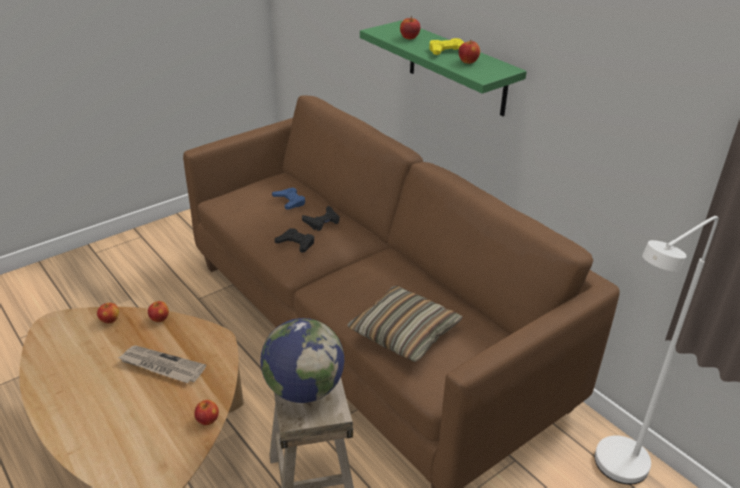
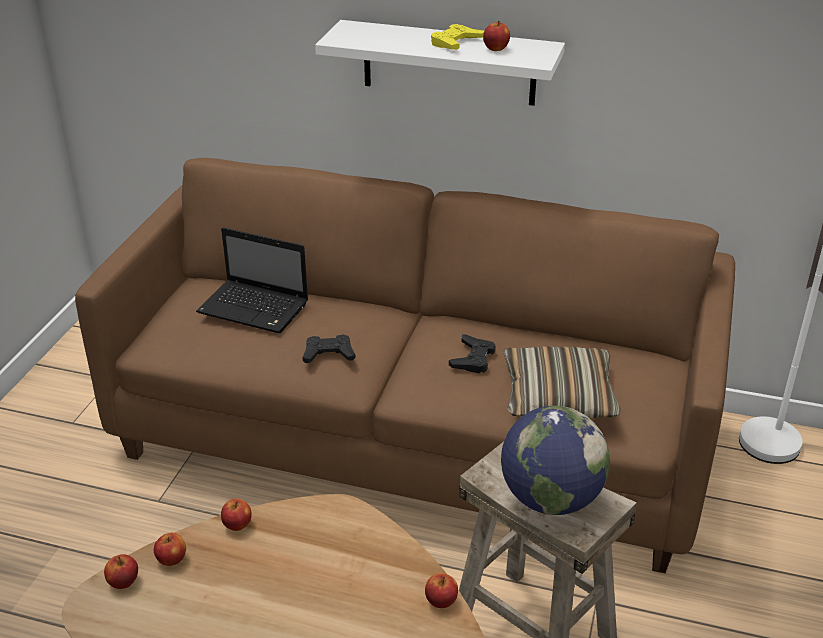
camera: 35 degrees left, 0 degrees up
(161, 366) = (311, 576): newspaper -> none
(289, 201) = (256, 308): blue game controller -> laptop
(322, 221) = (327, 316): black game controller -> black game controller (473, 359)
(409, 38) = (388, 38): apple -> apple (123, 582)
(457, 68) = (449, 63): green shelf -> white shelf

